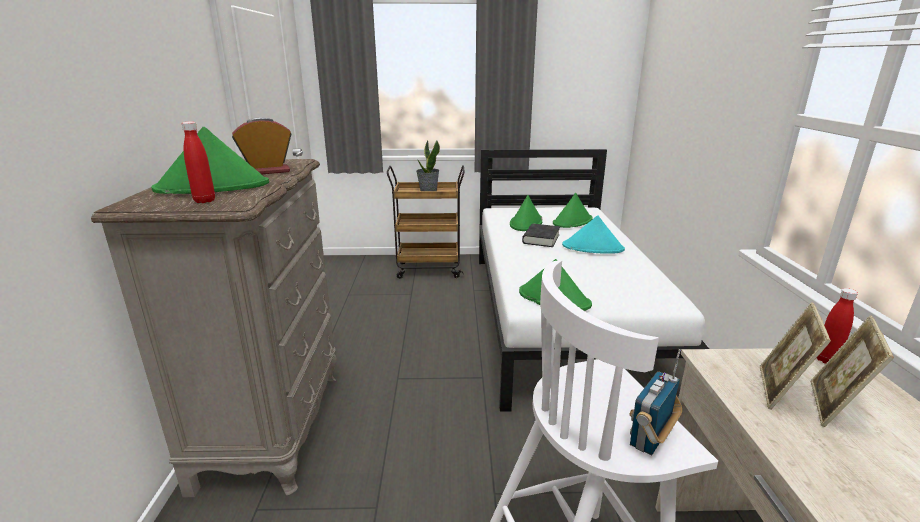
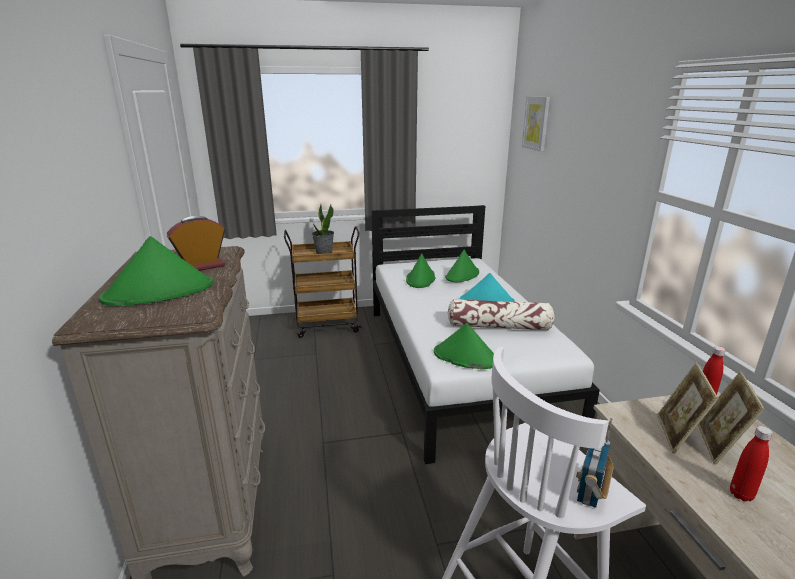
camera: 10 degrees left, 0 degrees up
(204, 201) = (162, 311): red bottle -> red bottle (741, 494)
(541, 239) = (439, 295): black book -> none
(600, 272) = (499, 326): none -> pillow
(668, 54) = (536, 123): none -> picture

